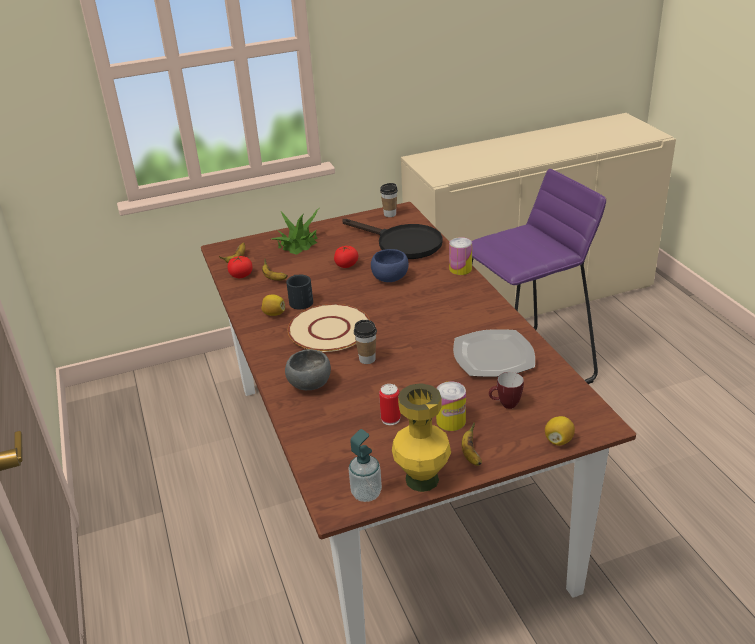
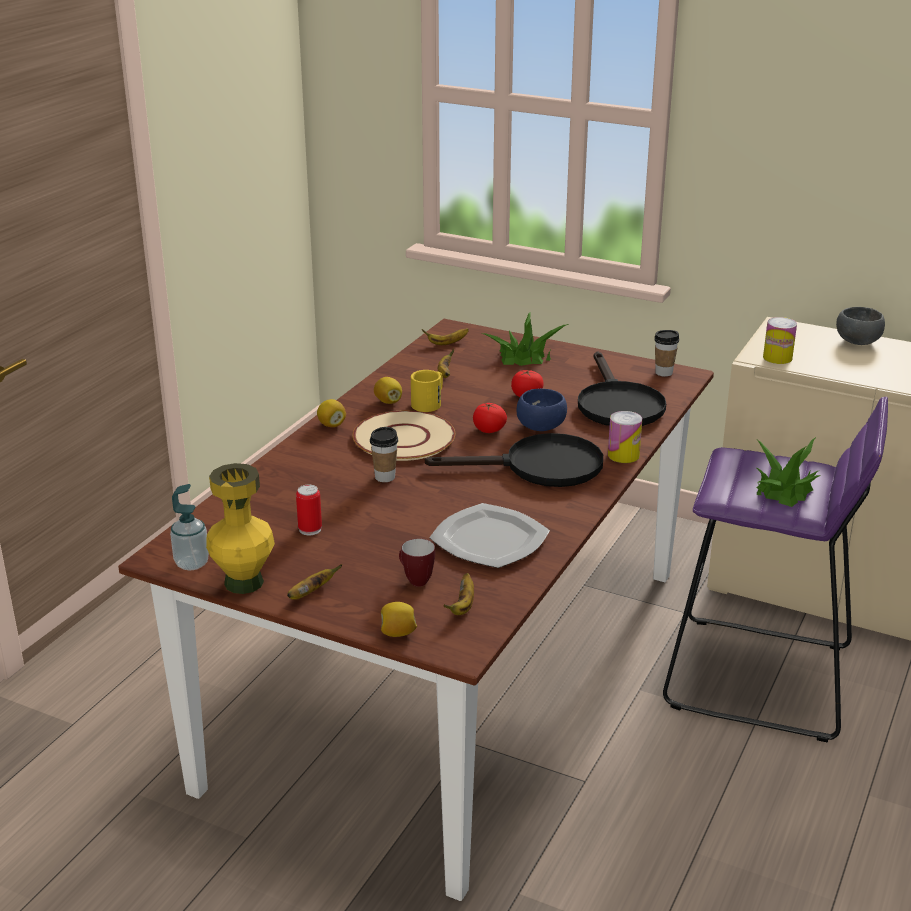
camera: 45 degrees right, 5 degrees down
(241, 275) = (424, 358): tomato -> tomato (489, 430)
(268, 348) = (331, 425): none -> lemon
(300, 300) = (429, 402): black mug -> yellow mug
(310, 385) = (307, 469): grey bowl -> grey bowl (858, 342)
(435, 300) = (539, 467): none -> black frying pan
(451, 421) = (348, 561): can -> can (777, 358)
(536, 247) = (785, 490): none -> potted plant
(555, 400) = (463, 606): none -> banana

